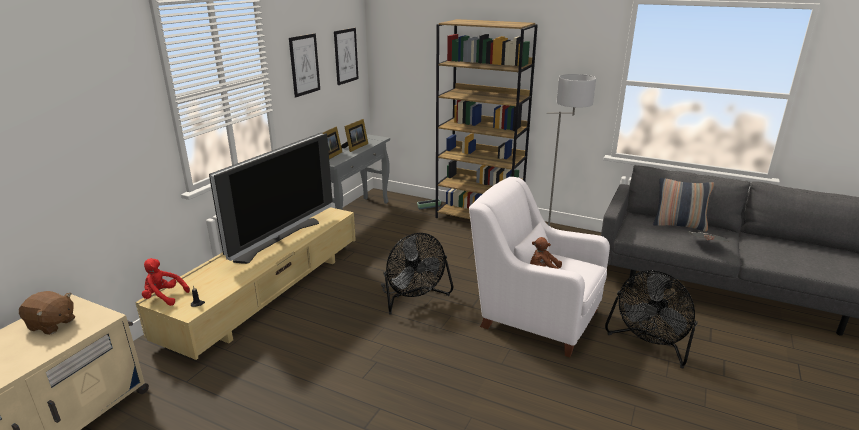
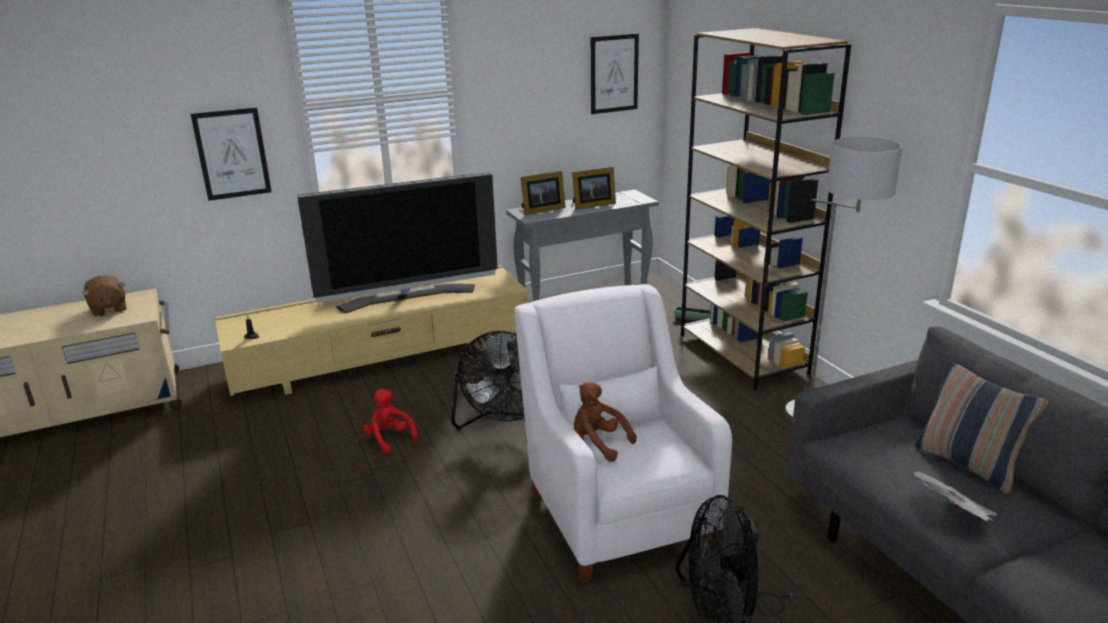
camera: 40 degrees right, 0 degrees up
(164, 297) = (240, 321): red plush toy -> red plush toy (389, 439)
(304, 65) = (526, 80): picture -> picture (232, 154)

